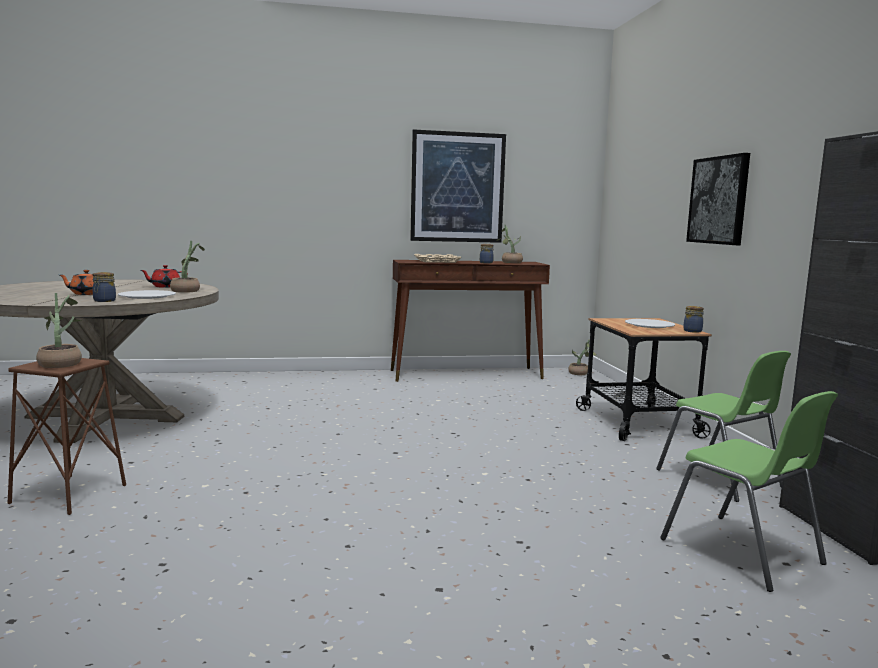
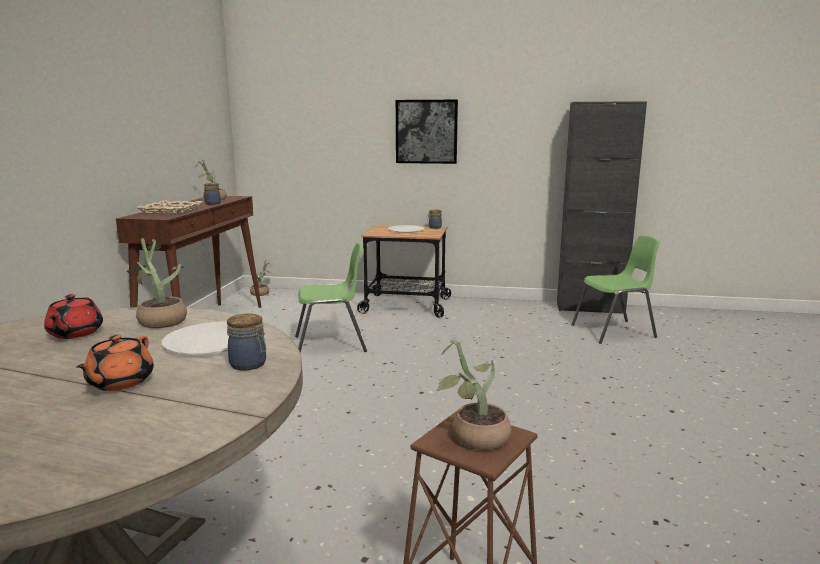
camera: 70 degrees left, 5 degrees up
(457, 187) = (148, 119): picture -> none
(720, 479) = (517, 312): green chair -> green chair (331, 344)

